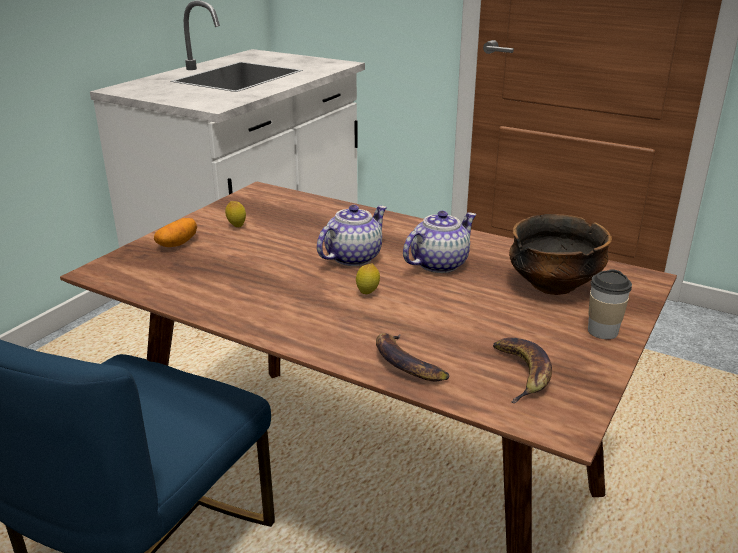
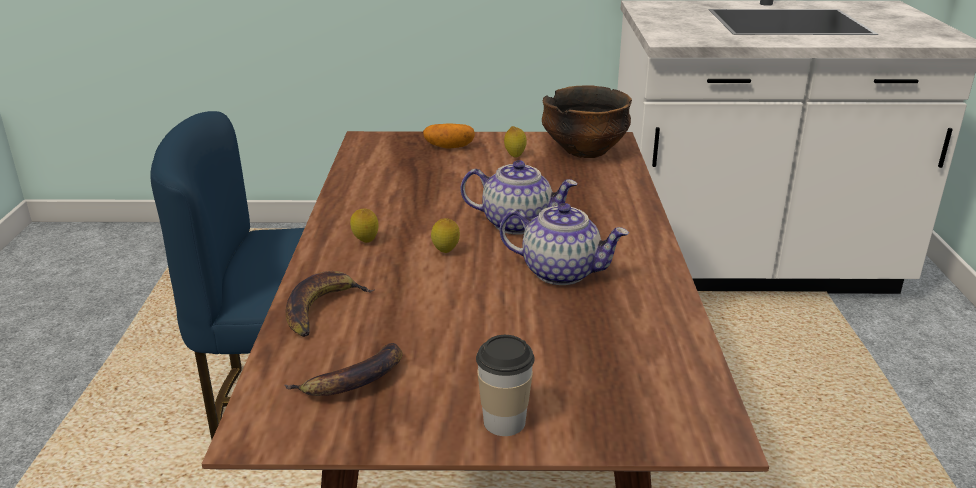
camera: 60 degrees right, 0 degrees up
(312, 320) = (365, 242): none -> lemon
(553, 286) = (592, 359): bowl -> bowl (585, 152)

